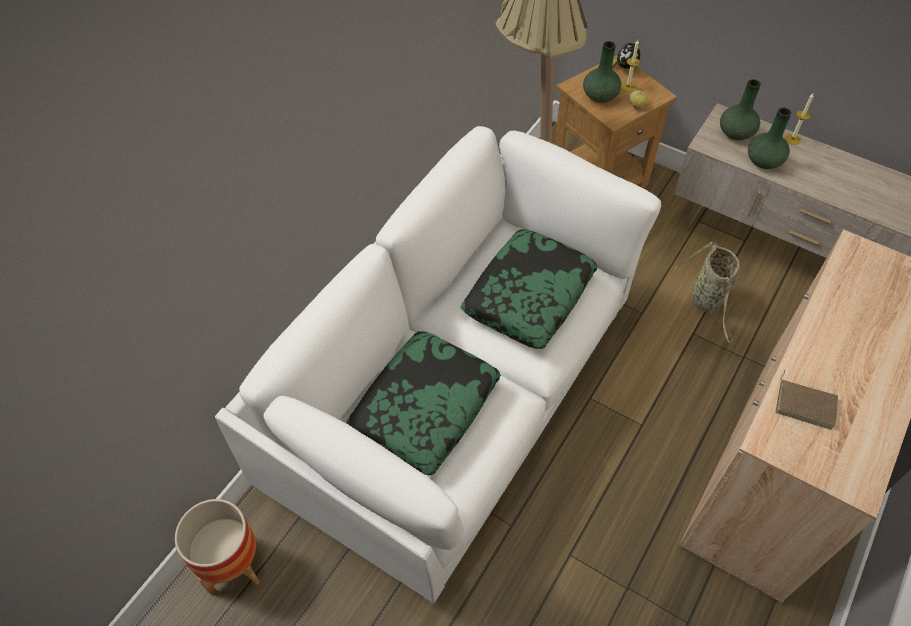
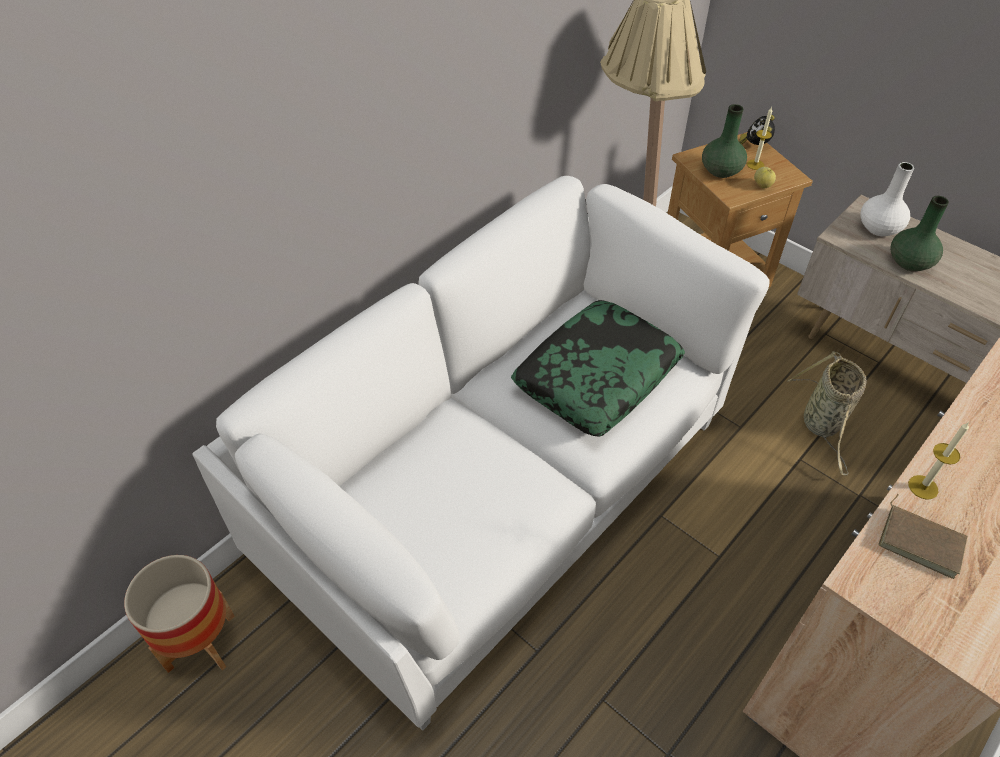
camera: 10 degrees right, 5 degrees down
(424, 407) = (445, 485): pillow -> none
(735, 133) = (878, 228): green vase -> white vase
(792, 139) = (949, 242): candle -> candle (923, 487)

